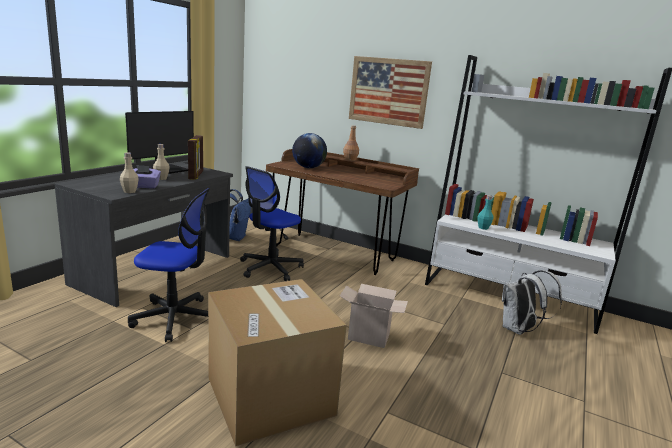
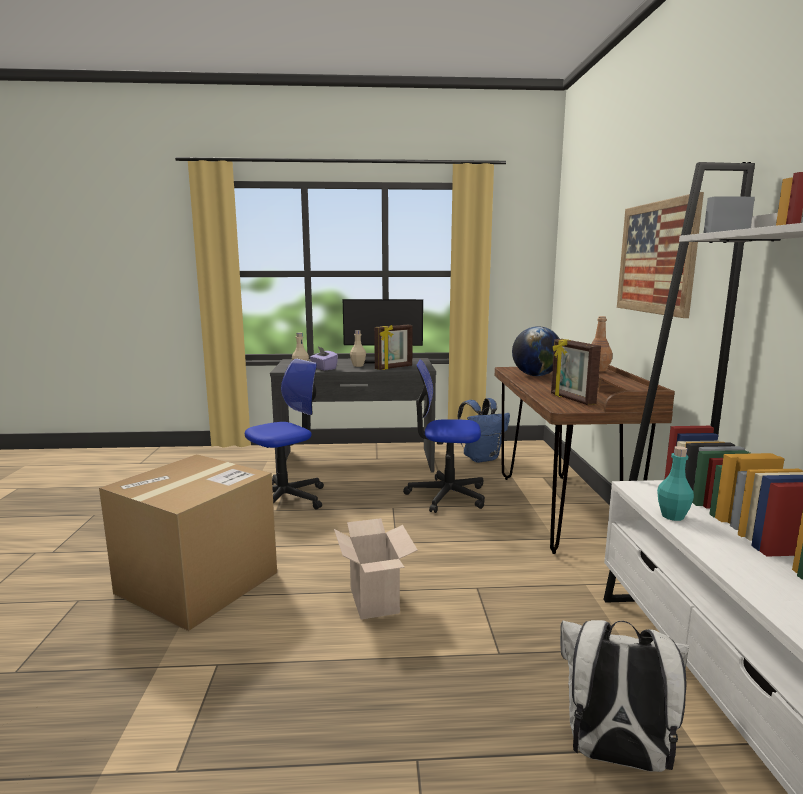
camera: 60 degrees right, 5 degrees down
(175, 318) = (285, 498): office chair -> office chair turned 105 degrees counterclockwise
(373, 180) = (571, 399): none -> picture frame

